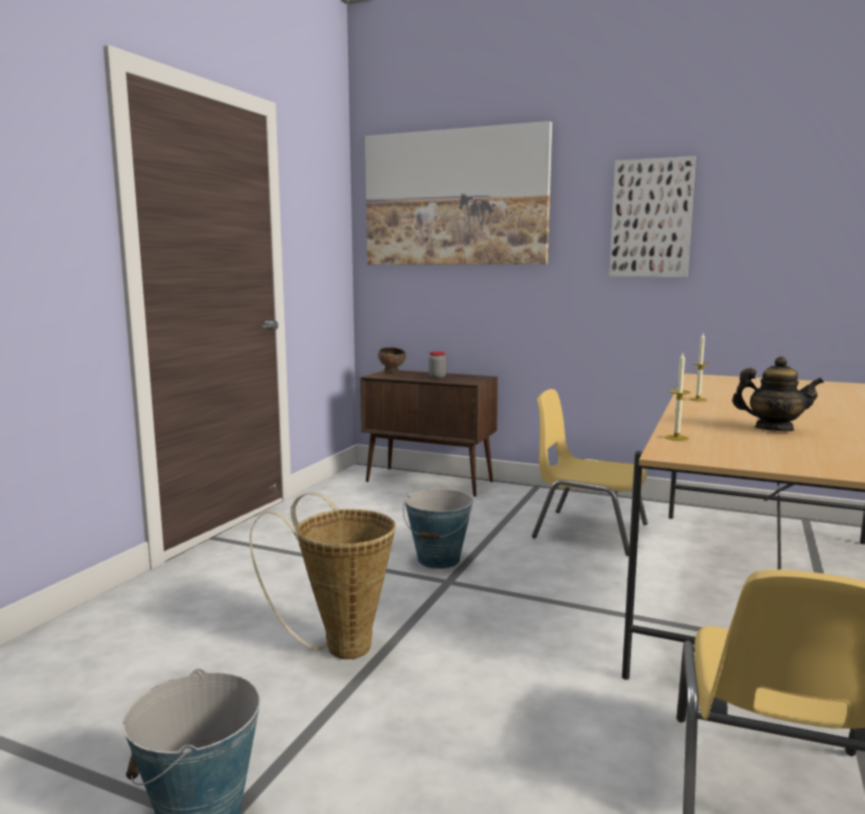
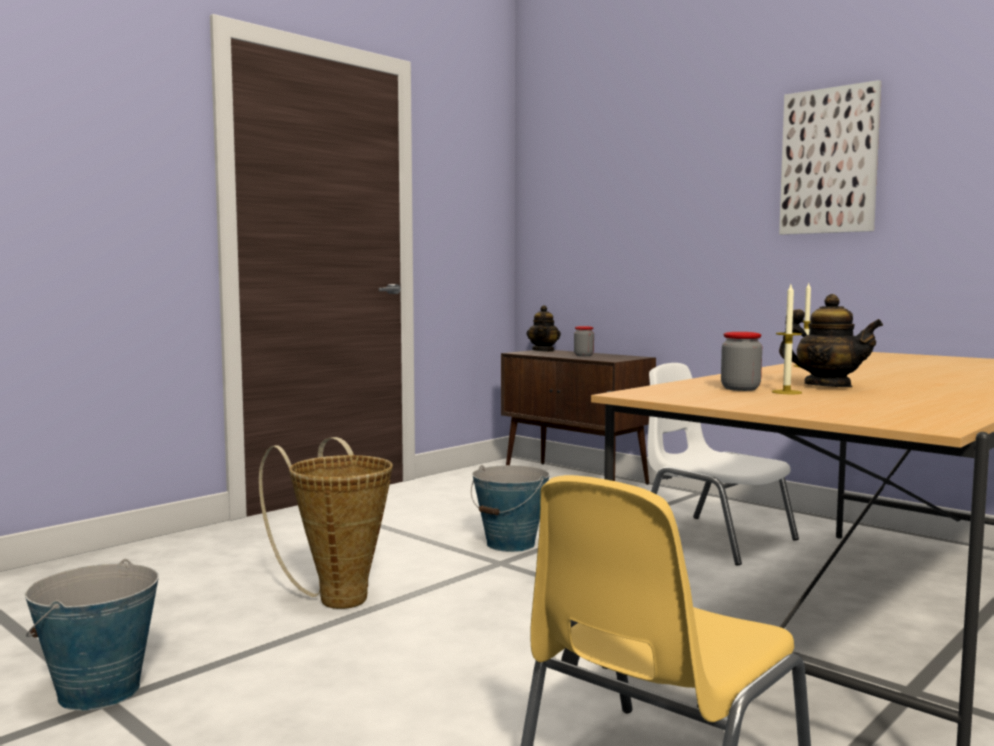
camera: 20 degrees right, 5 degrees down
(392, 372) = (543, 350): brown bowl -> teapot
(455, 198) = (614, 153): picture -> none
(588, 531) = (714, 538): yellow chair -> white chair
(676, 438) = (681, 386): candle -> candle (786, 392)
(726, 438) = (740, 389): none -> jar

